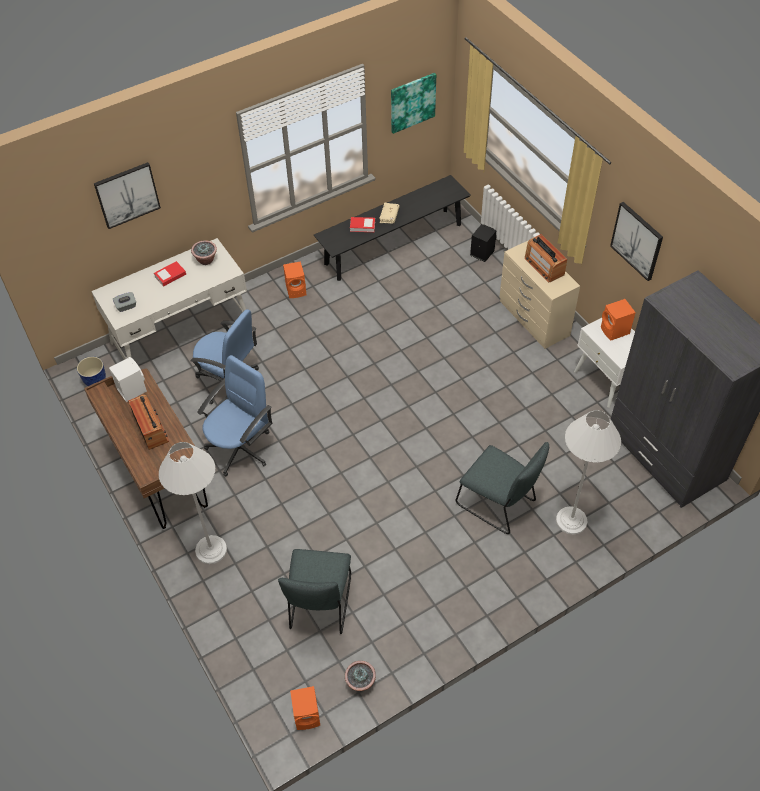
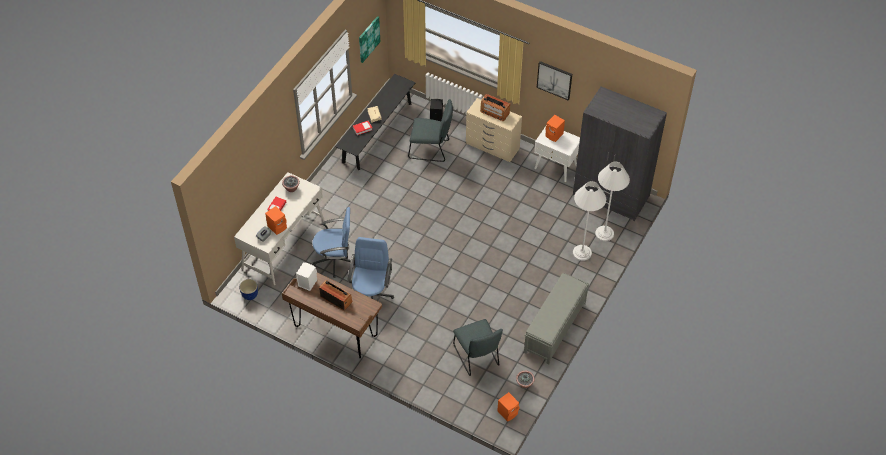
camera: 30 degrees left, 0 degrees up
(127, 194) = (249, 165): picture -> none
(211, 549) = (395, 357): white floor lamp -> white floor lamp (604, 233)
(297, 290) = (336, 186): orange speaker -> orange speaker (278, 227)
(460, 617) = (554, 328): none -> grey bench
(498, 504) = (538, 261): grey chair -> grey chair (431, 149)

